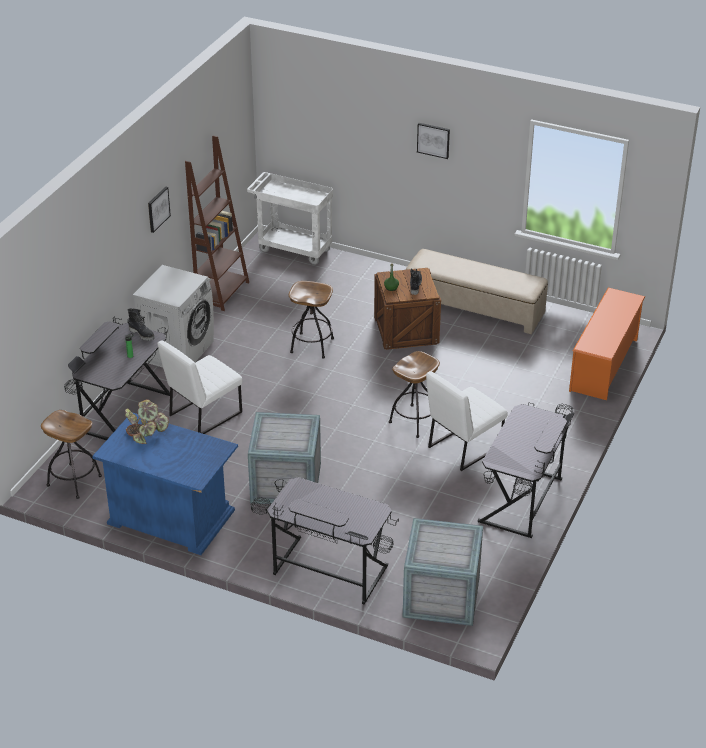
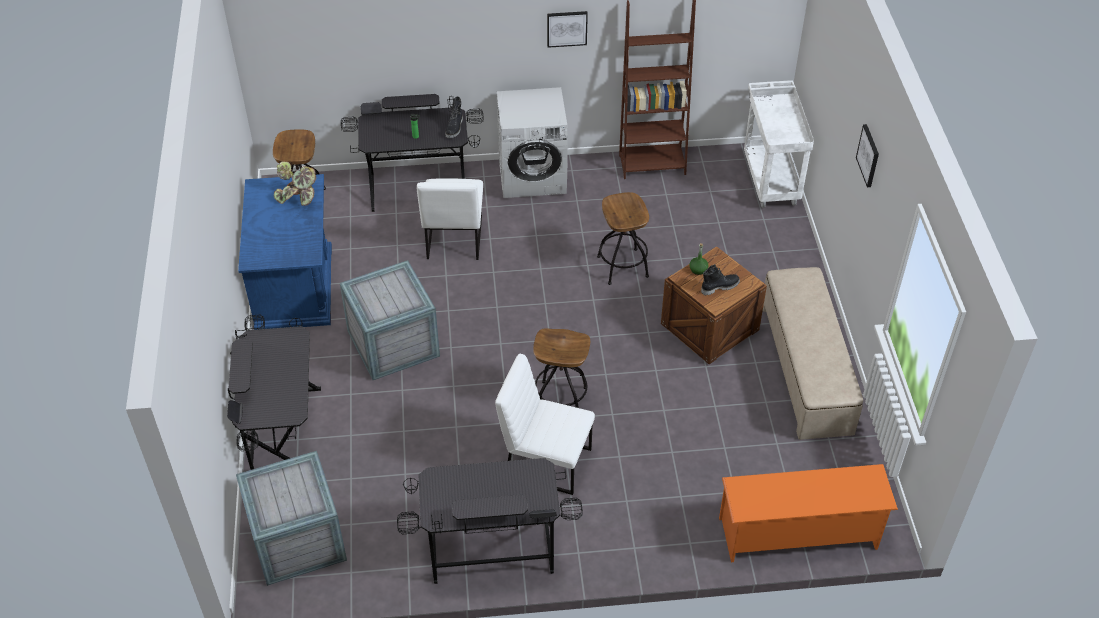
camera: 60 degrees right, 10 degrees up
(203, 414) = (454, 239): white chair -> white chair turned 105 degrees counterclockwise

